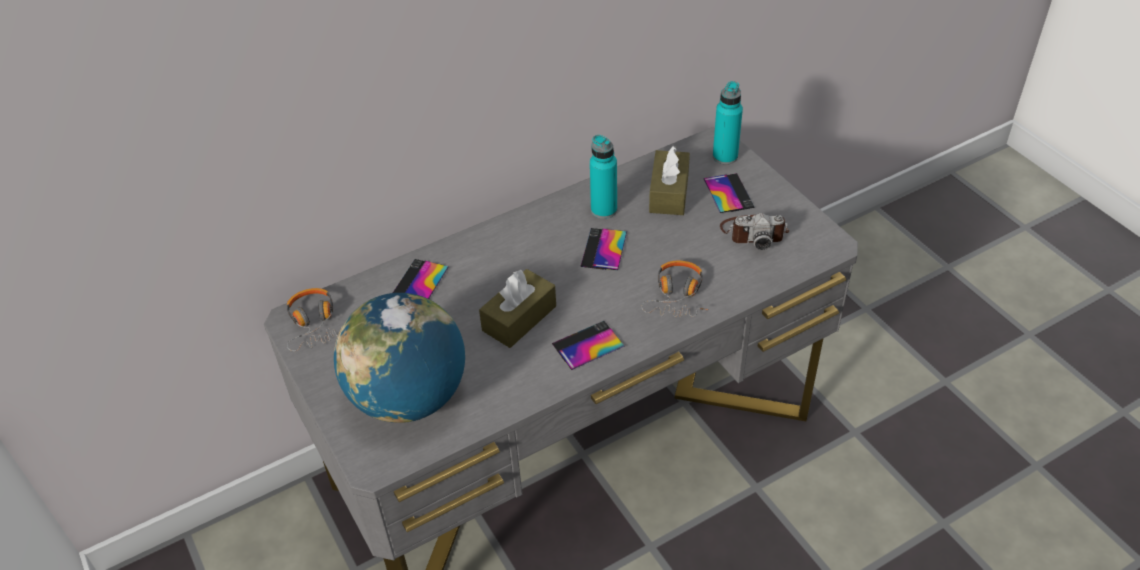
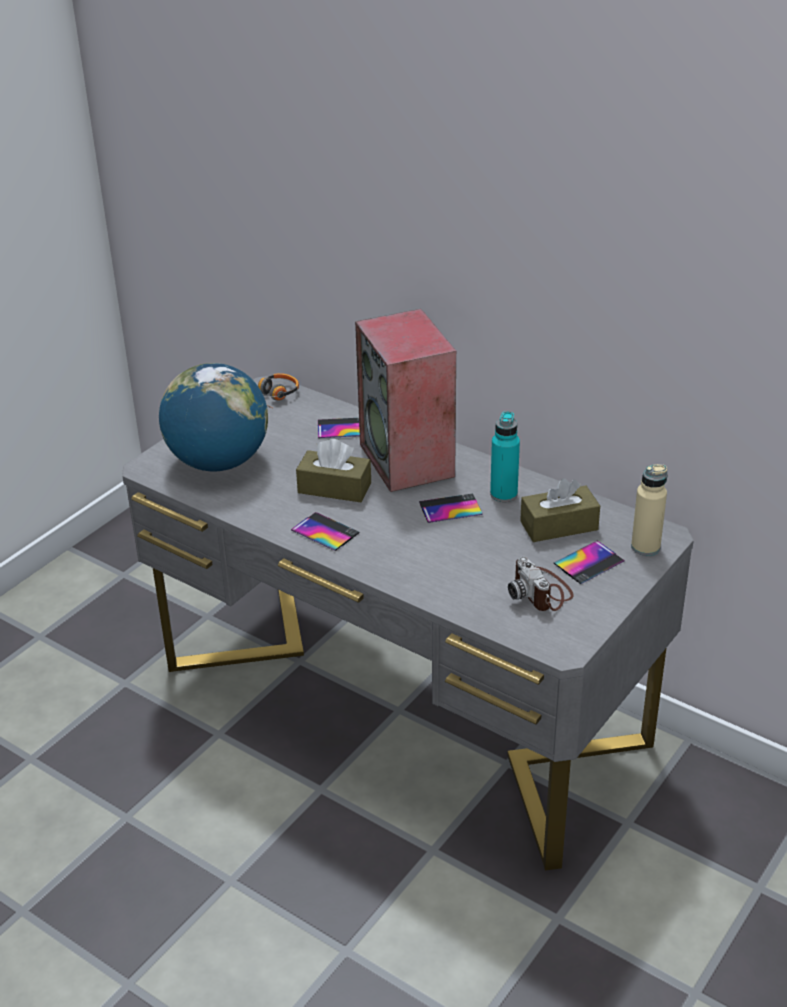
camera: 65 degrees right, 10 degrees down
(510, 253) = (408, 461): none -> speaker
(677, 296) = (418, 565): headphones -> none
(725, 156) = (645, 547): turquoise bottle -> beige bottle

